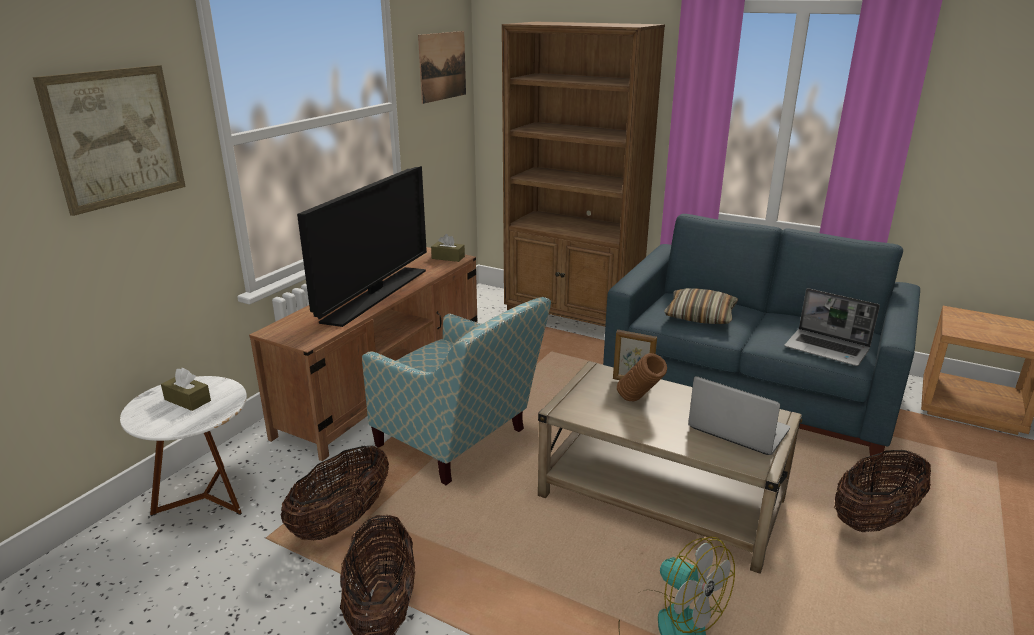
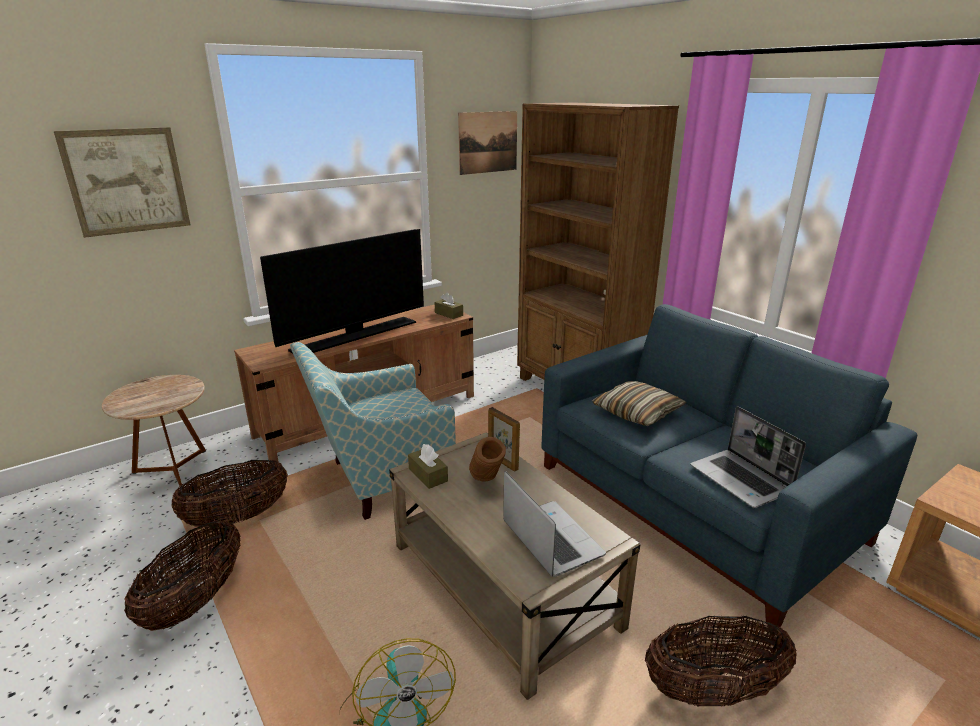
camera: 25 degrees right, 0 degrees up
(187, 400) = (159, 391): brown tissue box -> brown tissue box (428, 475)
(206, 497) = (174, 470): white side table -> brown side table
(460, 444) = (379, 480): armchair -> armchair turned 90 degrees clockwise

